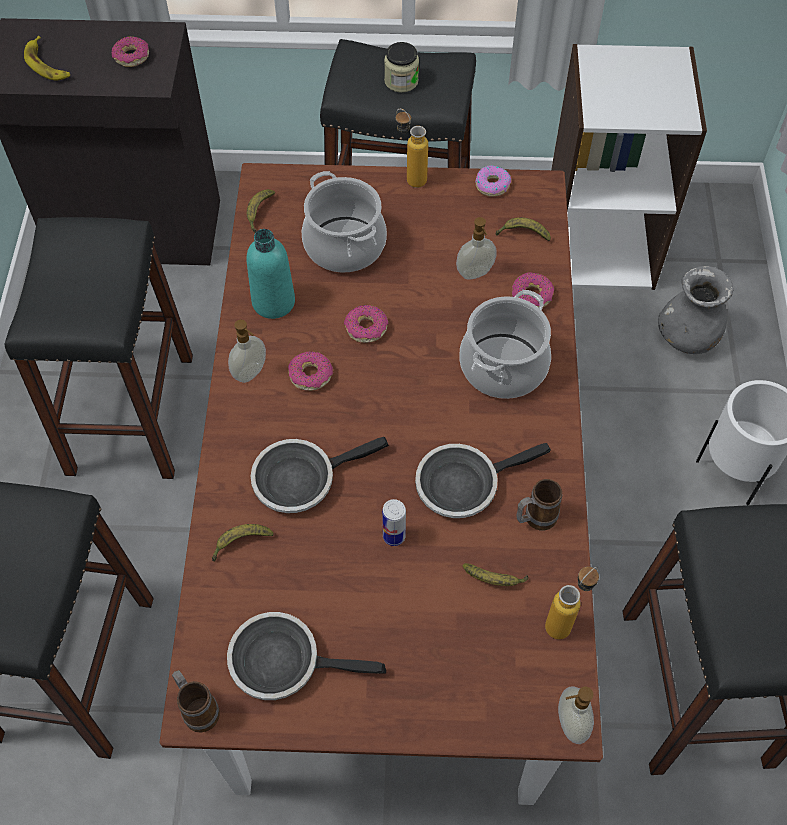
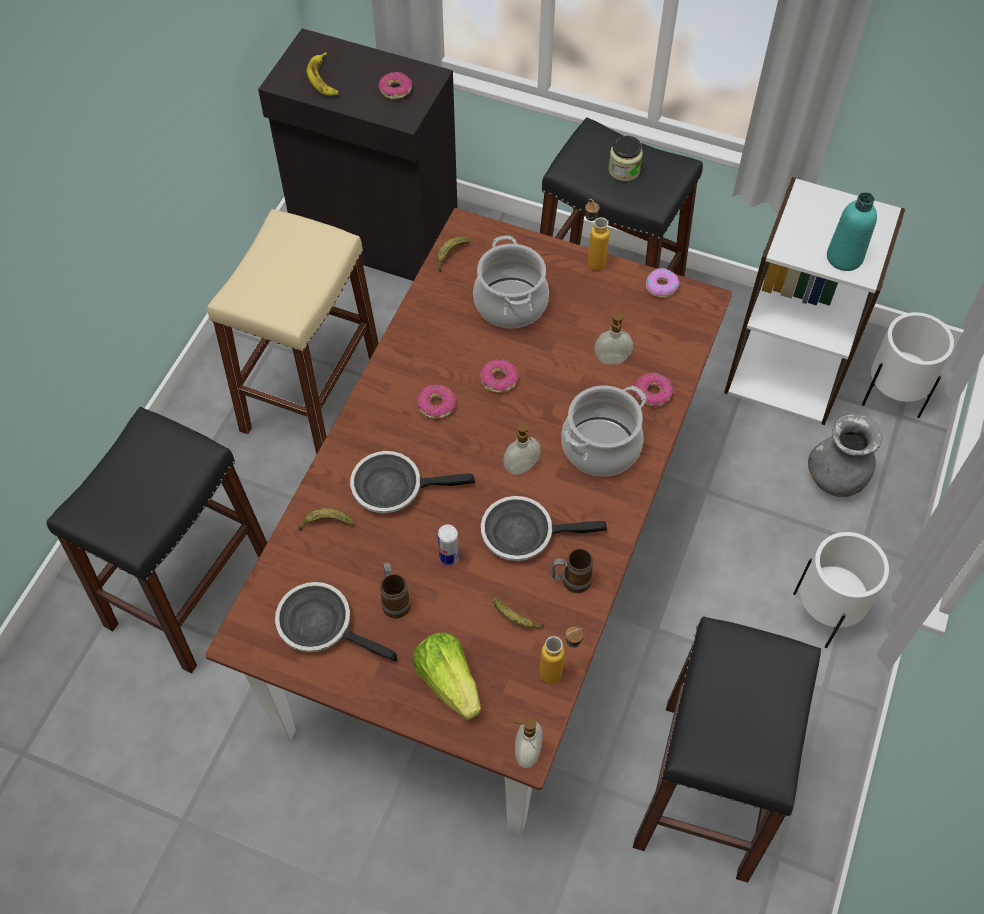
camera: 20 degrees right, 0 degrees up
(131, 413) = (312, 395): black stool -> beige stool
(198, 708) = (243, 638): mug -> mug (394, 600)
(251, 373) = (389, 388): soap dispenser -> soap dispenser (522, 467)
(273, 302) = (431, 335): turquoise bottle -> turquoise bottle (844, 257)
(452, 675) = (448, 681): none -> lettuce
(522, 234) = (669, 338): banana -> none
(705, 247) = (892, 399): none -> white planter

